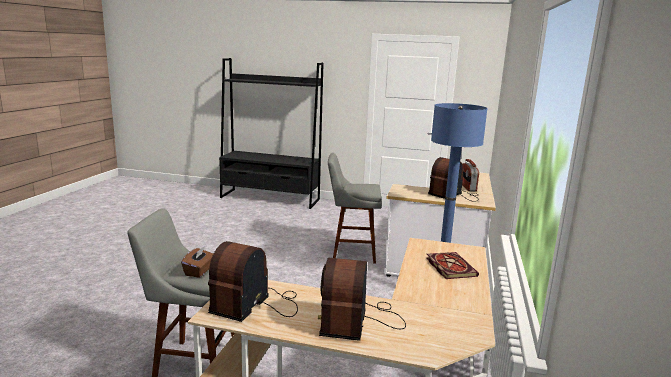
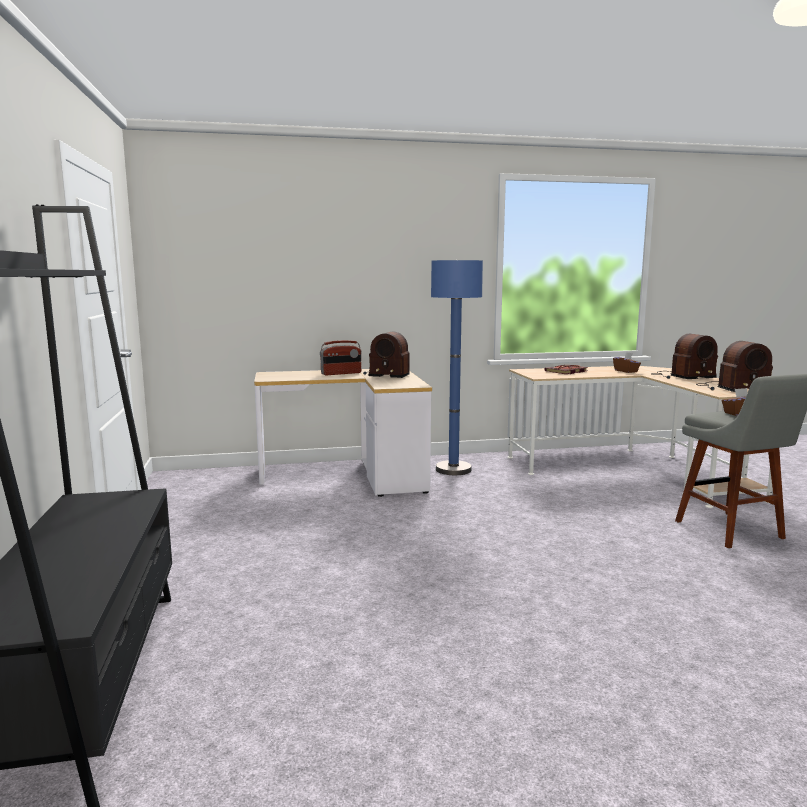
camera: 115 degrees left, 5 degrees down
(351, 253) = (383, 519): grey stool -> none
(430, 303) = (626, 371): none -> brown tissue box

